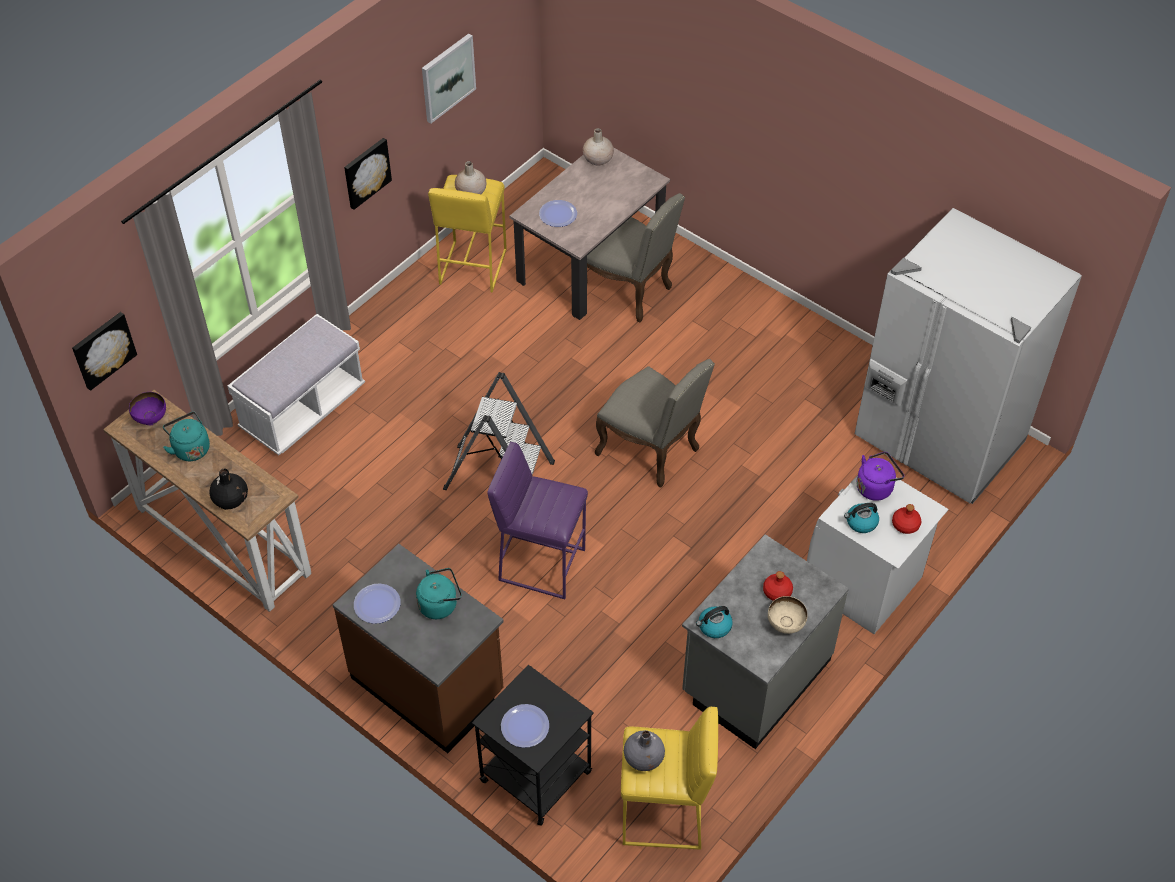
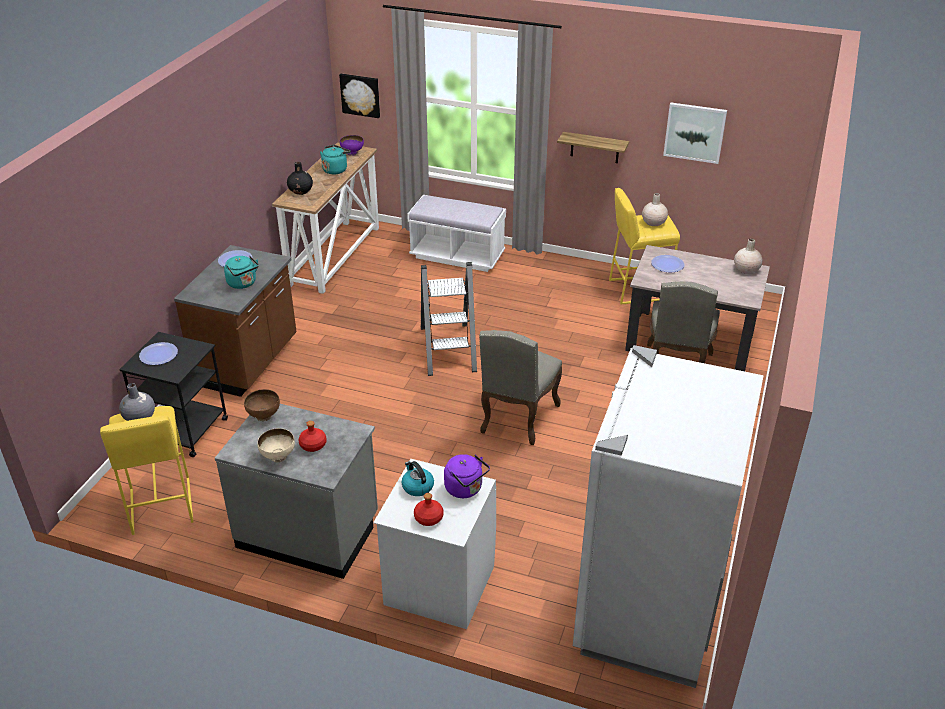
camera: 70 degrees right, 15 degrees down
(366, 172) = (595, 147): picture -> shelf
(540, 564) = (374, 388): purple stool -> none
(714, 627) = (264, 416): kettle -> brown bowl

